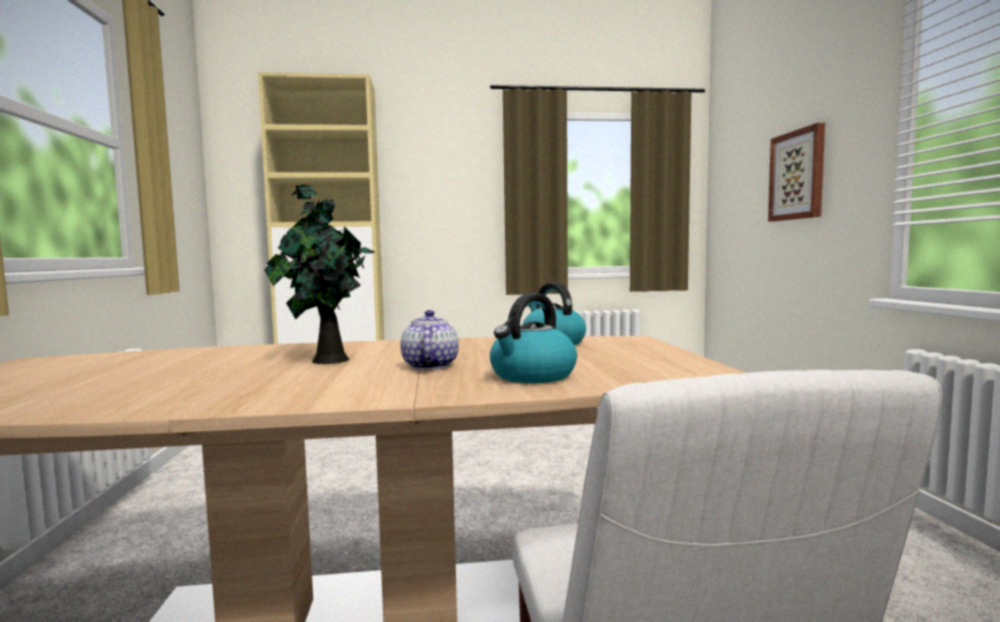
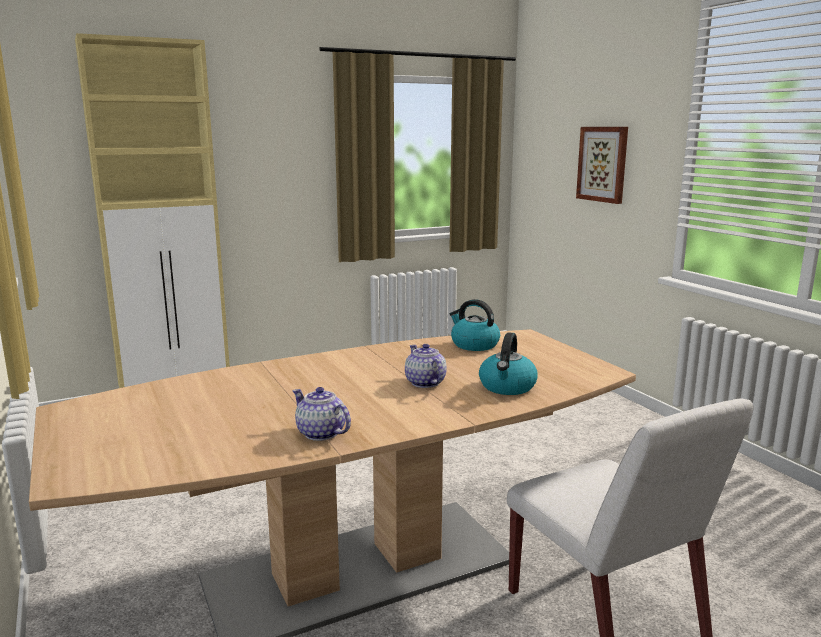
camera: 20 degrees left, 10 degrees up
(201, 396) = (320, 433): none -> teapot
(326, 360) = (336, 383): potted plant -> none

